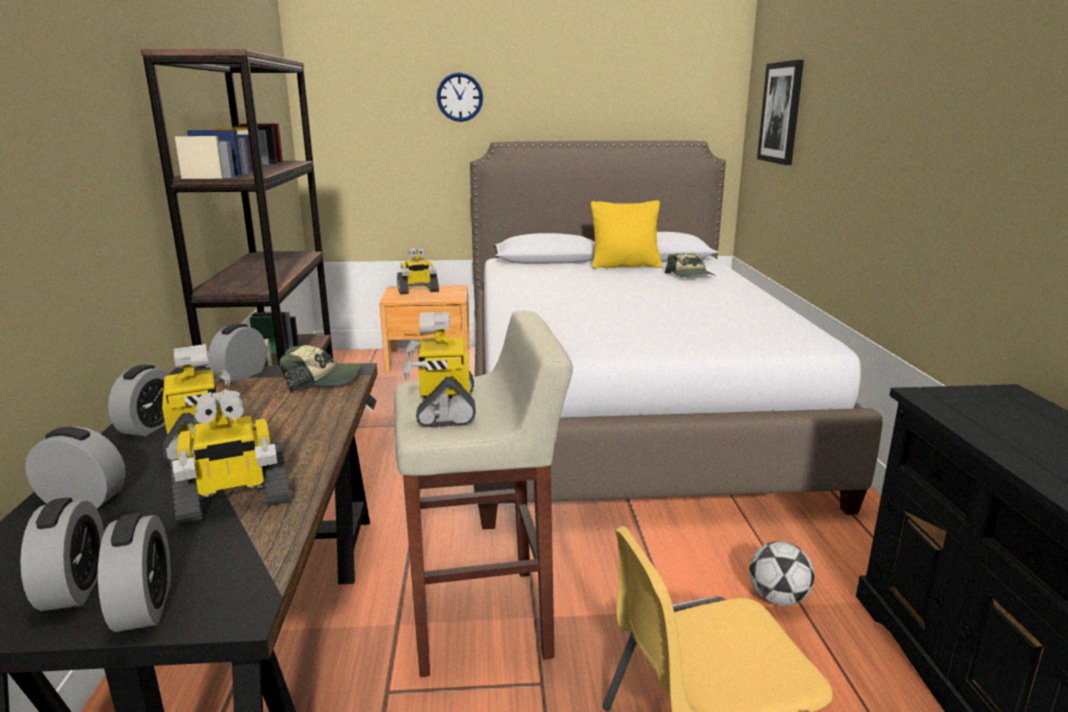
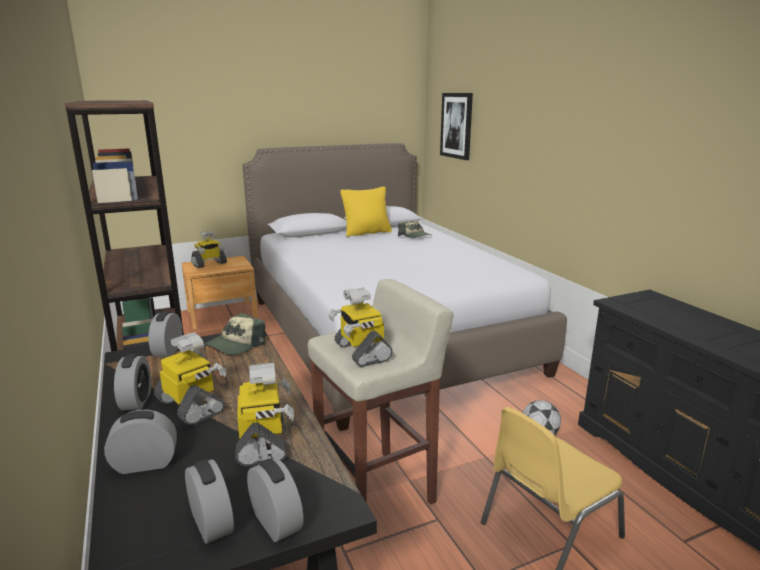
camera: 20 degrees left, 0 degrees up
(234, 502) = (263, 441): toy robot -> toy robot turned 60 degrees counterclockwise
(322, 380) = (236, 344): cap -> cap turned 150 degrees clockwise
(460, 97) = (230, 116): wall clock -> none

